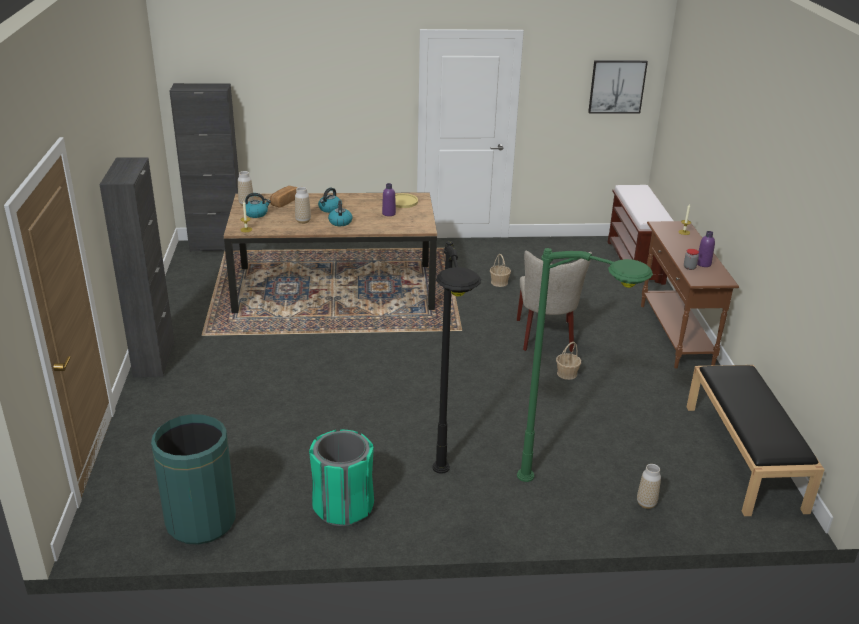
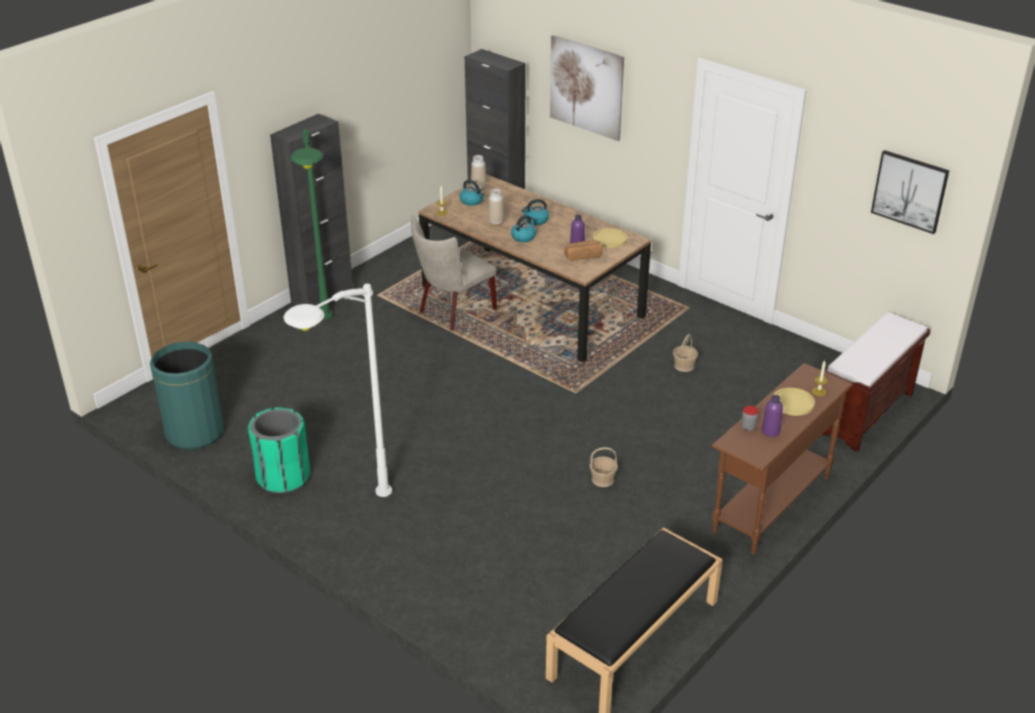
camera: 45 degrees right, 5 degrees up
(284, 202) = (510, 198): bread -> bread (583, 256)
(303, 88) = (586, 87): none -> picture
(445, 505) = (345, 519): black floor lamp -> white floor lamp
(546, 337) = (639, 438): beige chair -> beige chair (453, 312)
(573, 499) = (437, 575): green floor lamp -> green floor lamp (327, 340)
(646, 503) = (485, 615): vase -> none
(684, 244) = (793, 402): none -> yellow plate

